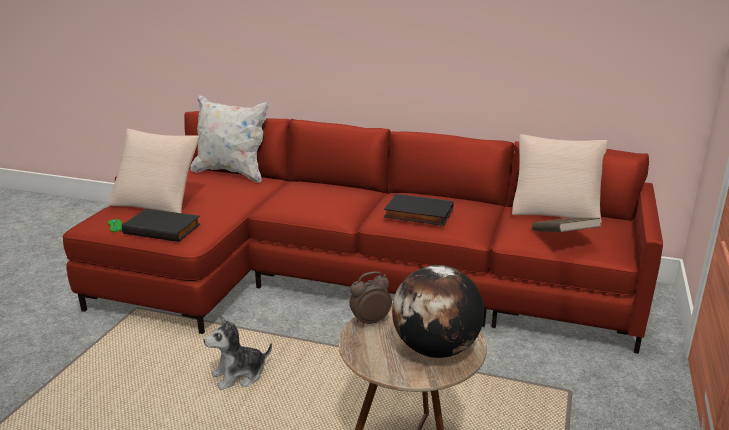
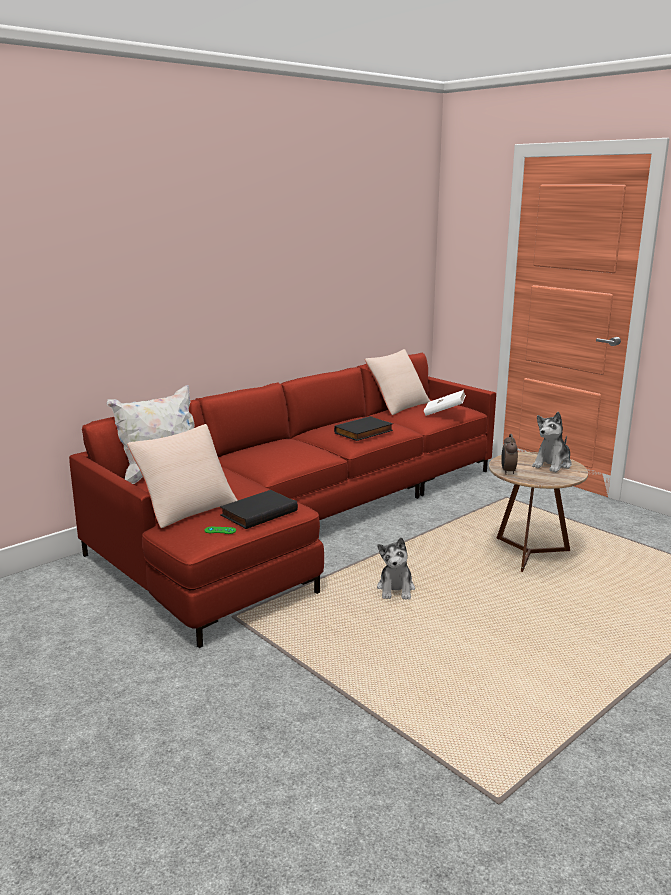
camera: 60 degrees left, 5 degrees down
(436, 350) = (552, 464): globe -> plush toy
(563, 238) = (444, 413): brown book -> white book

